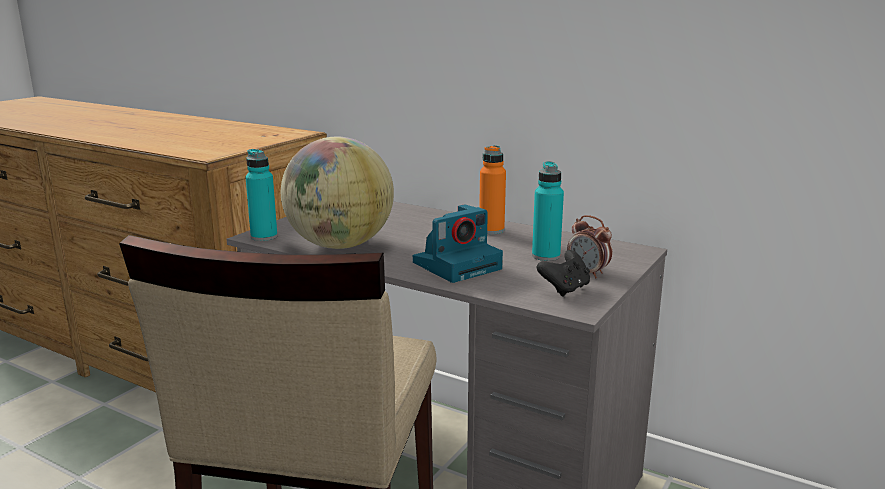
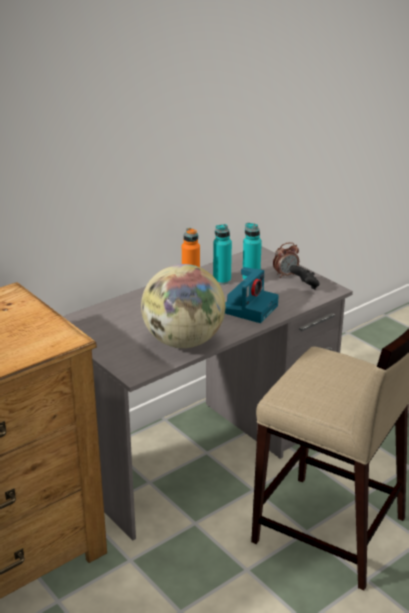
camera: 70 degrees left, 10 degrees up
(264, 237) = (140, 370): turquoise bottle -> turquoise bottle (222, 280)
(458, 265) = (249, 308): camera -> camera turned 45 degrees clockwise

